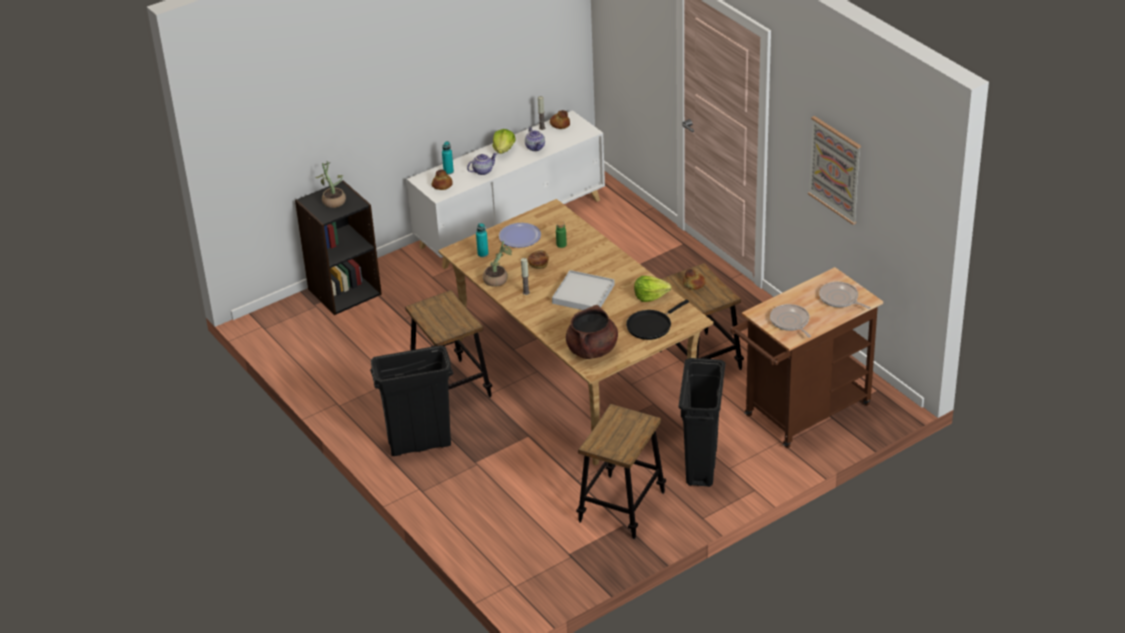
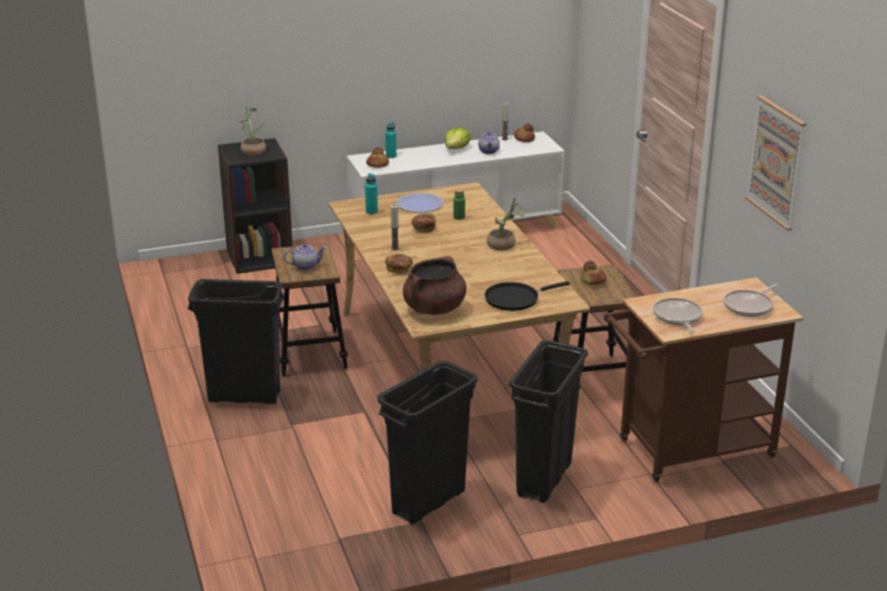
camera: 15 degrees right, 10 degrees down
(482, 171) = (425, 160): teapot -> teapot (305, 266)
(498, 279) = (373, 234): potted plant -> potted plant (505, 245)
(542, 315) = (399, 270): none -> bread
(583, 294) = (456, 260): white tray -> none
(621, 507) = (428, 502): stool -> black trash can
(650, 296) = (530, 273): lettuce -> none
(840, 299) = (749, 306): frying pan -> frying pan turned 105 degrees counterclockwise

